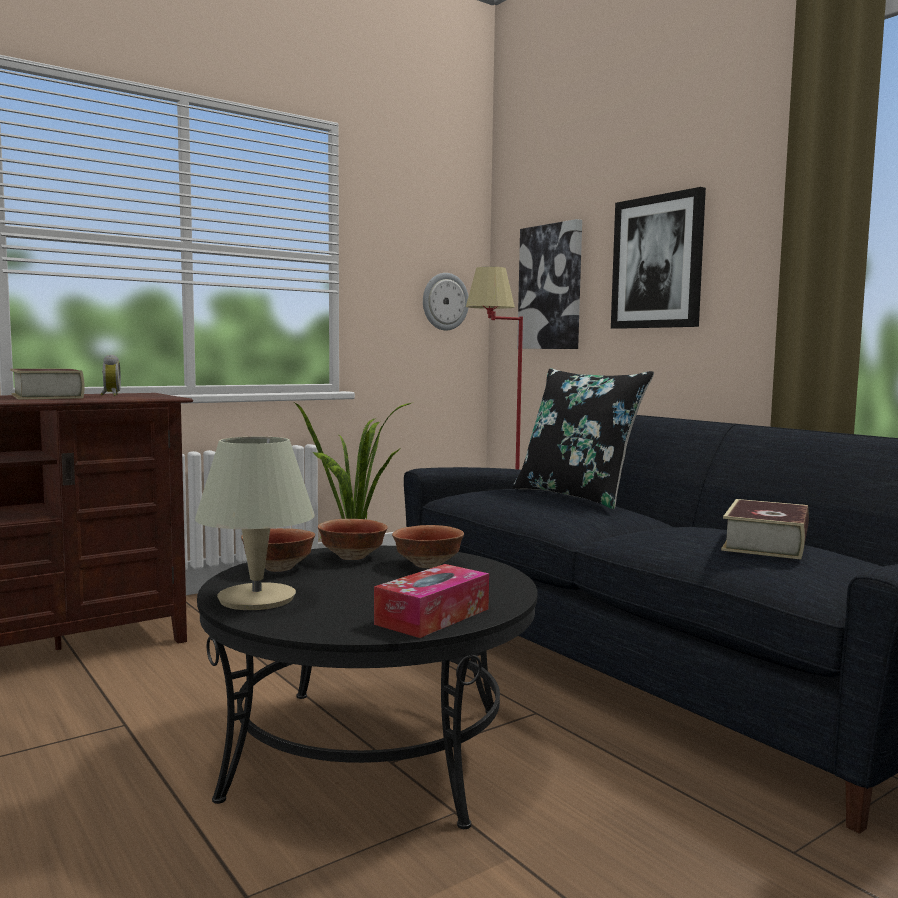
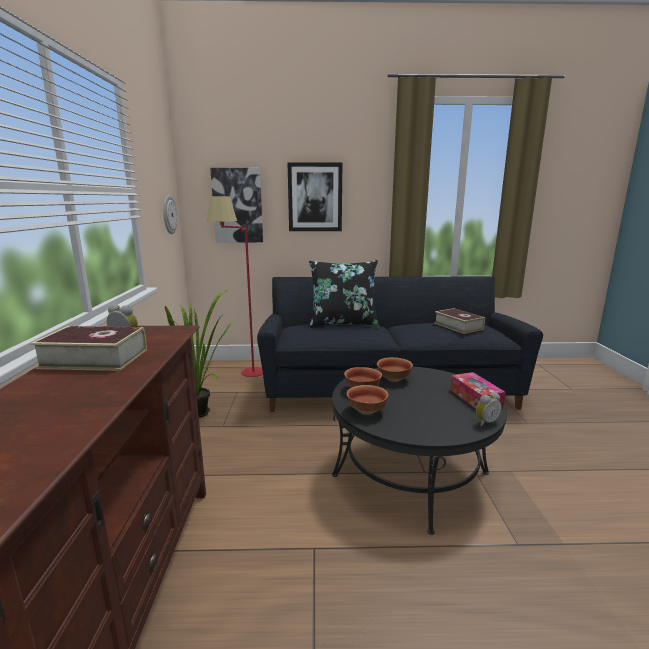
camera: 55 degrees left, 10 degrees up
(256, 598) = (421, 428): beige table lamp -> none
(332, 631) = (485, 422): none -> alarm clock

